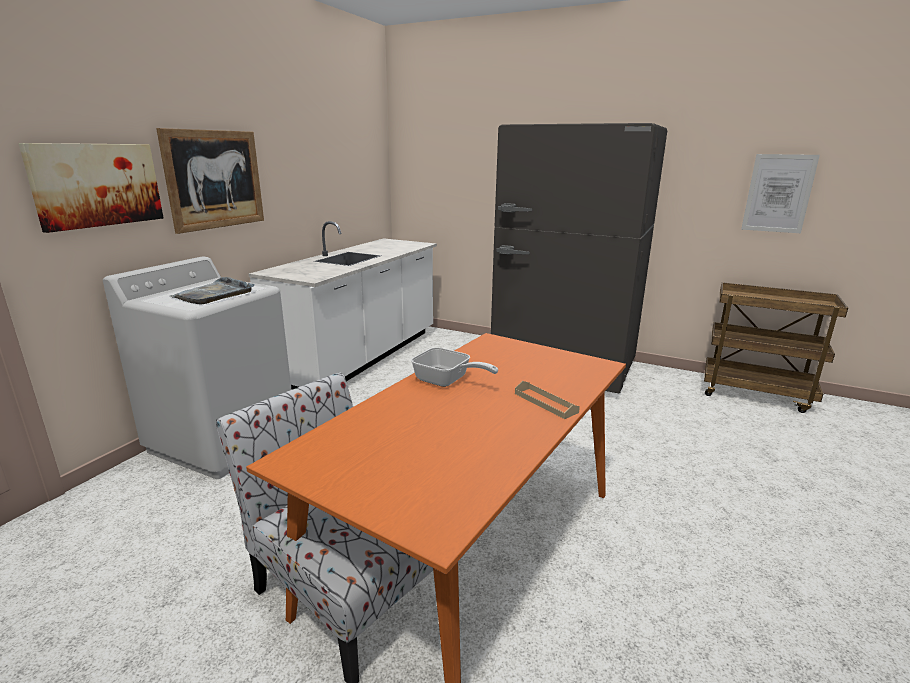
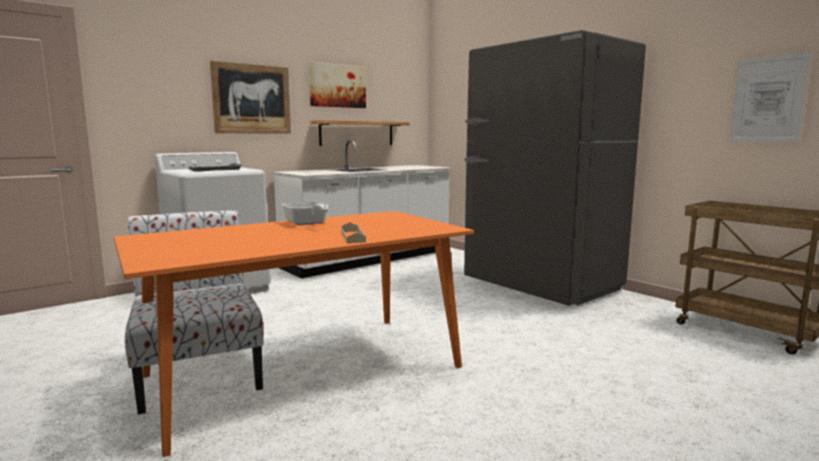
camera: 25 degrees right, 10 degrees down
(97, 185) = (162, 94): picture -> picture (337, 86)
(328, 209) = (357, 133): none -> shelf

